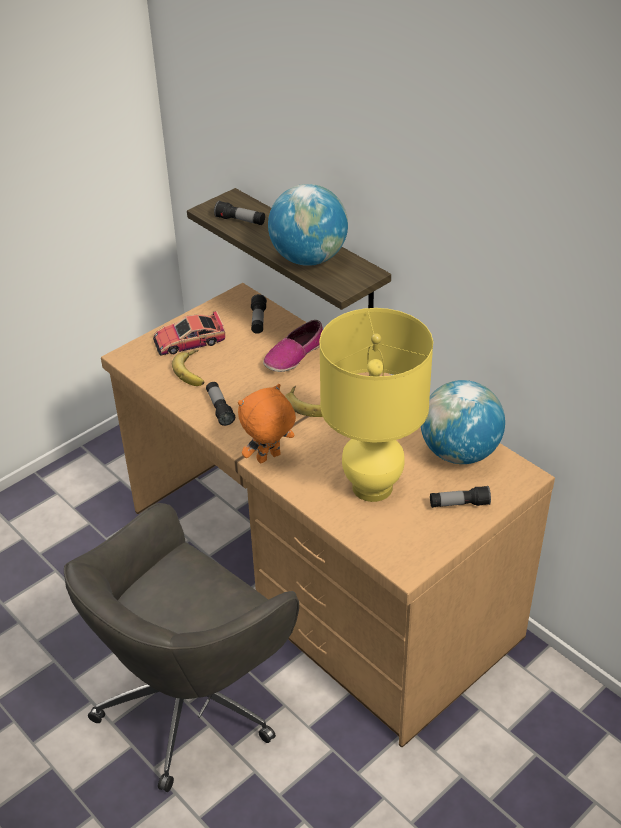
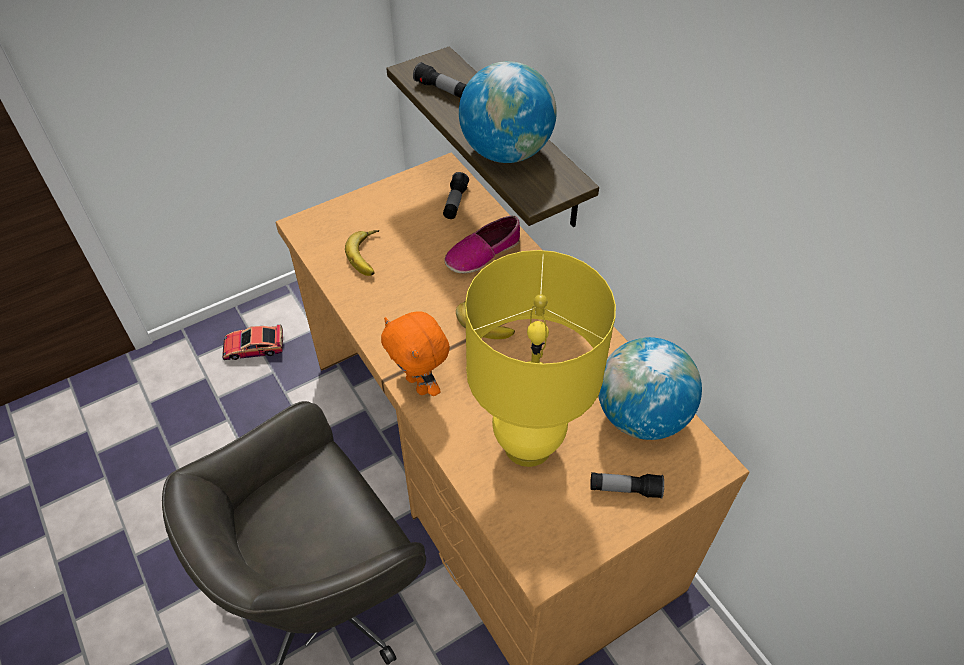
camera: 10 degrees right, 10 degrees up
(189, 341) = (374, 216): toy car -> toy car (253, 347)
(220, 409) = (383, 309): flashlight -> none
(269, 458) = (420, 384): orange plush toy -> orange plush toy turned 105 degrees counterclockwise

